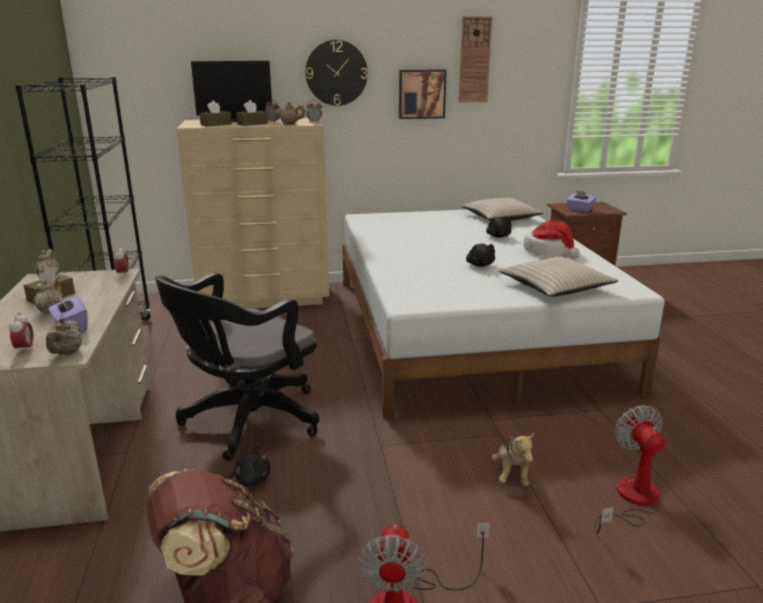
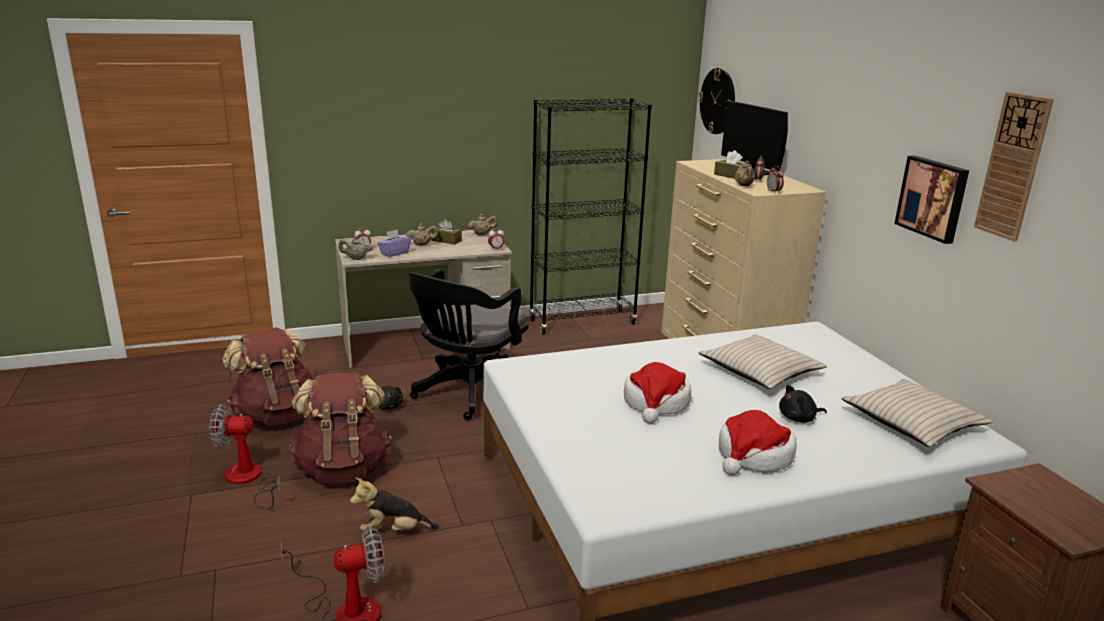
camera: 80 degrees right, 0 degrees up
(216, 124) = (712, 167): brown tissue box -> none
(246, 422) = (467, 393): black office chair -> black office chair turned 90 degrees counterclockwise
(336, 73) = (853, 142): wall clock -> wall clock (718, 101)
(394, 513) = (343, 469): none -> brown backpack
(480, 265) = (656, 403): black plush toy -> hat
(555, 287) = (594, 449): beige pillow -> beige pillow (760, 372)
(579, 209) = (1030, 495): purple tissue box -> none

